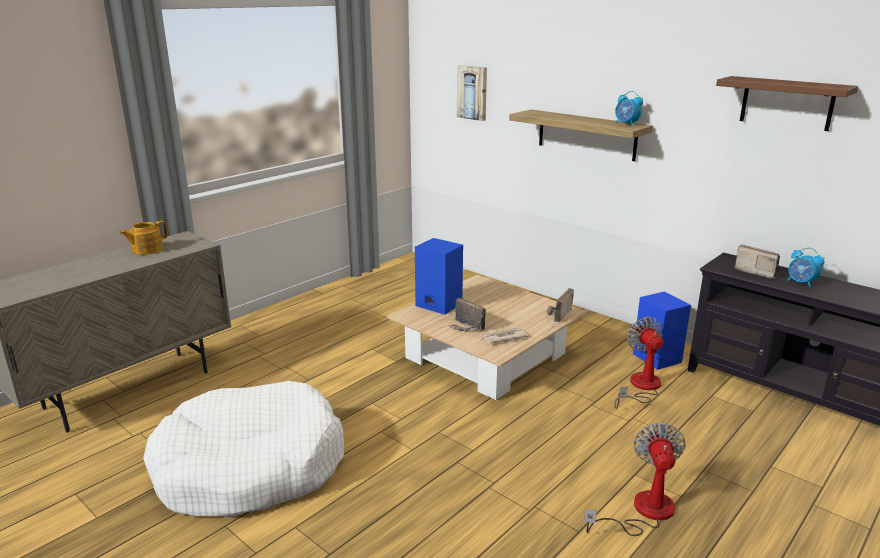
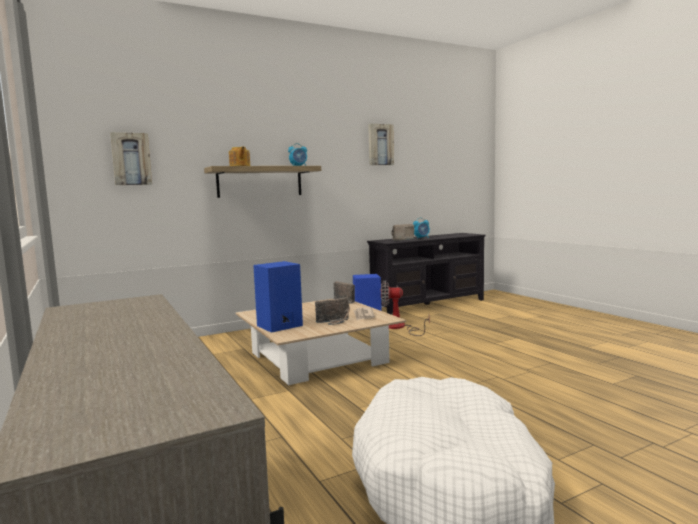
camera: 70 degrees left, 15 degrees down
(146, 249) = (94, 321): teapot -> teapot (239, 166)
(642, 512) = (531, 347): fan -> none
(786, 103) = (380, 145): brown shelf -> picture

